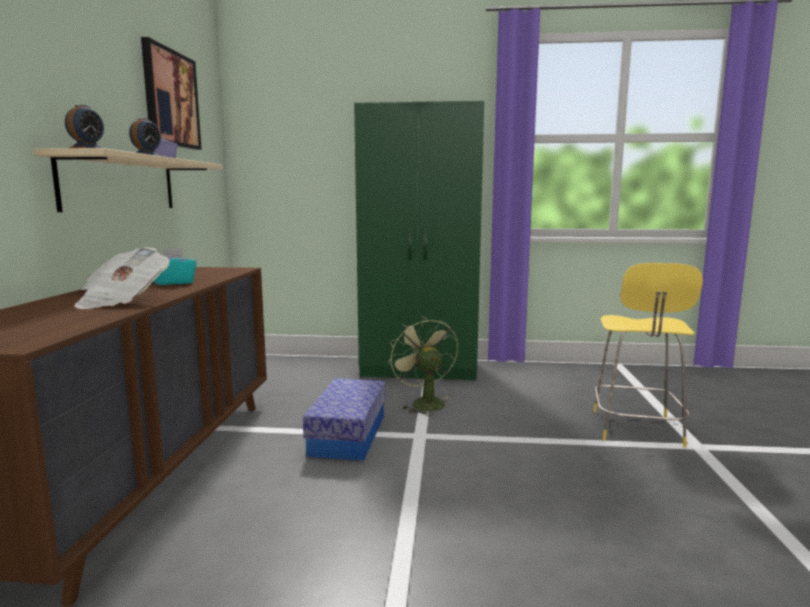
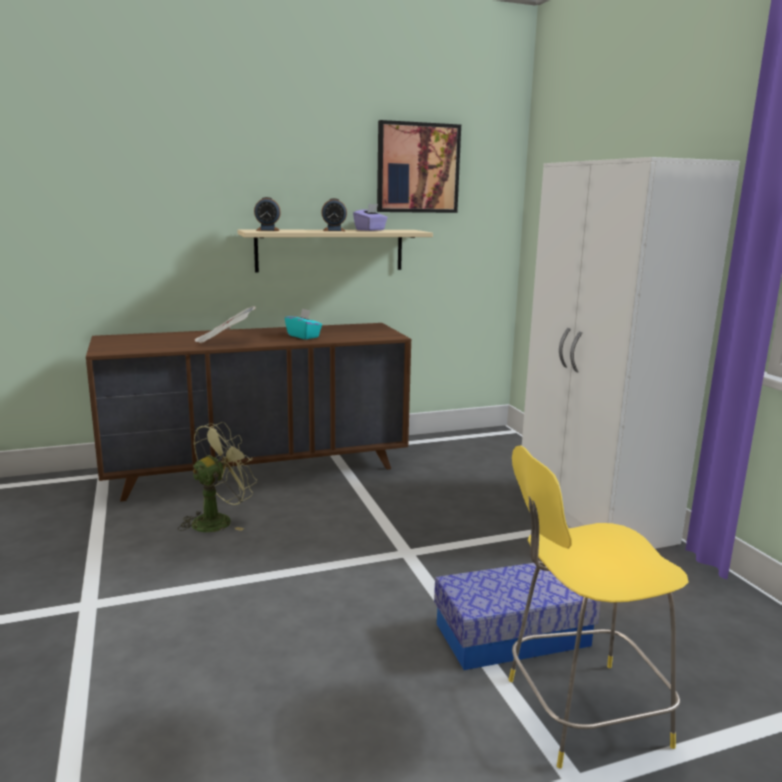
camera: 65 degrees right, 5 degrees up
(348, 435) = (376, 519): storage box -> storage box (512, 634)
(420, 369) = (593, 516): green wardrobe -> white wardrobe
(423, 403) = (492, 538): green fan -> green fan (218, 520)

